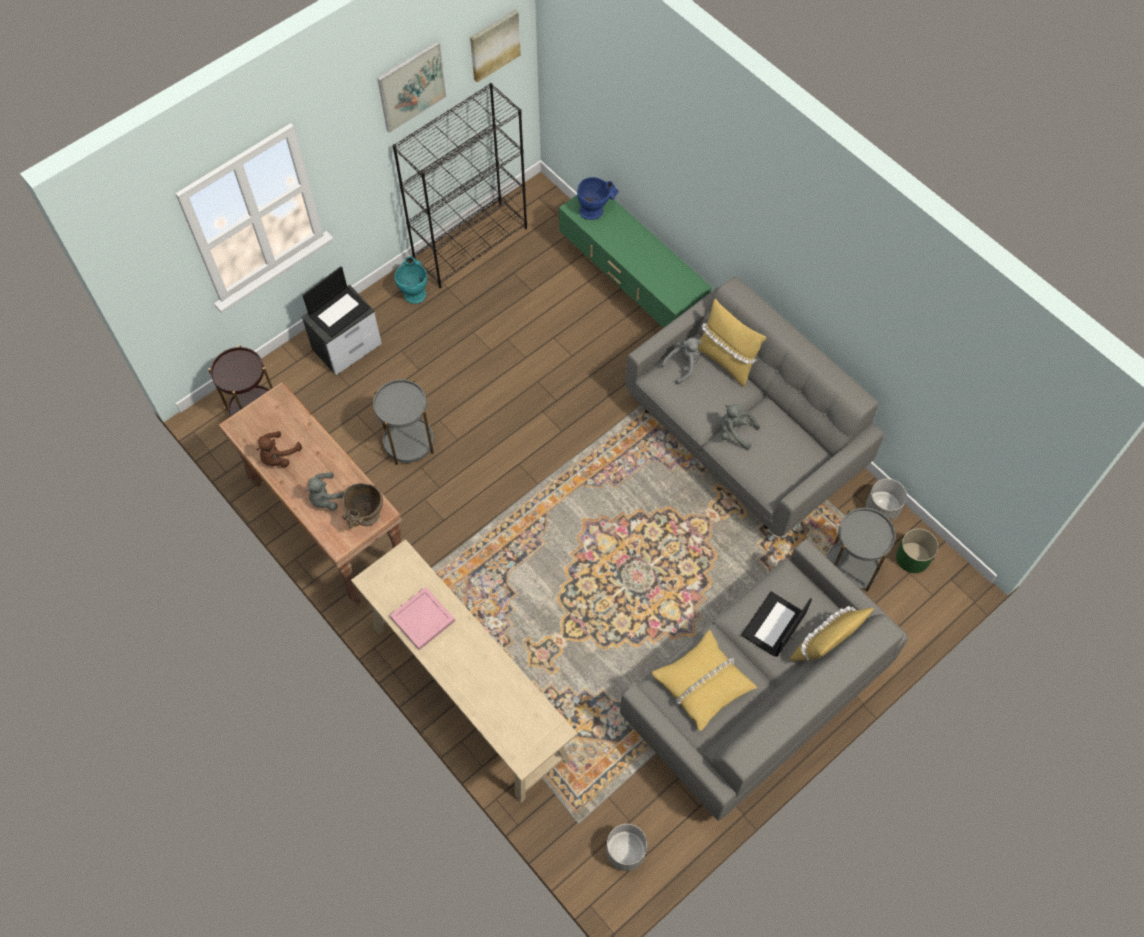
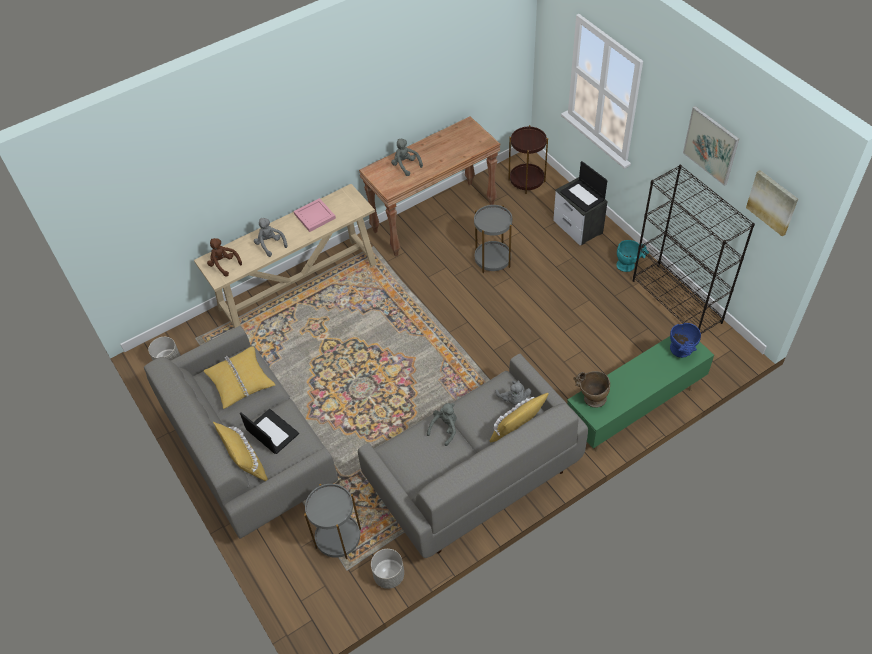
camera: 100 degrees right, 10 degrees down
(278, 457) = (441, 143): brown plush toy -> brown plush toy (224, 264)
(366, 518) = (387, 183): beige vase -> beige vase (590, 398)
(483, 671) = (270, 244): none -> grey plush toy
(913, 558) = (338, 592): green planter -> none

